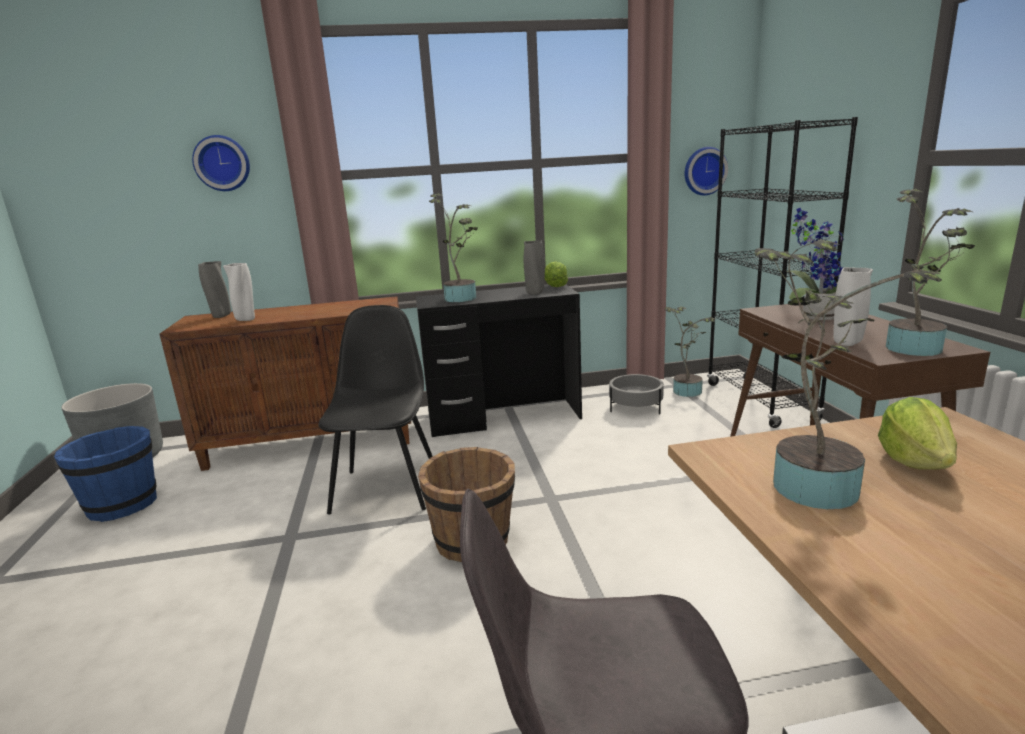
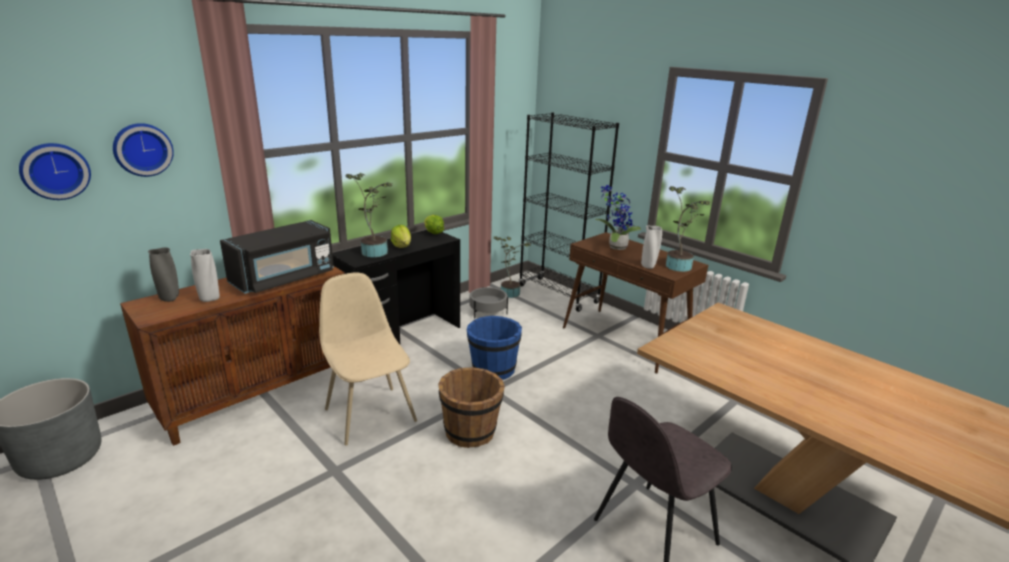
camera: 35 degrees left, 5 degrees up
(122, 505) = (128, 498): blue bucket -> blue bucket (493, 369)
(333, 311) = (284, 279): none -> black microwave
(386, 488) = (369, 413): black chair -> beige chair
(535, 293) = (427, 241): grey vase -> none
(704, 171) = (509, 138): wall clock -> wall clock (55, 171)
(811, 482) = (709, 354): potted plant -> none
(914, 461) = (732, 335): lettuce -> lettuce (402, 246)

